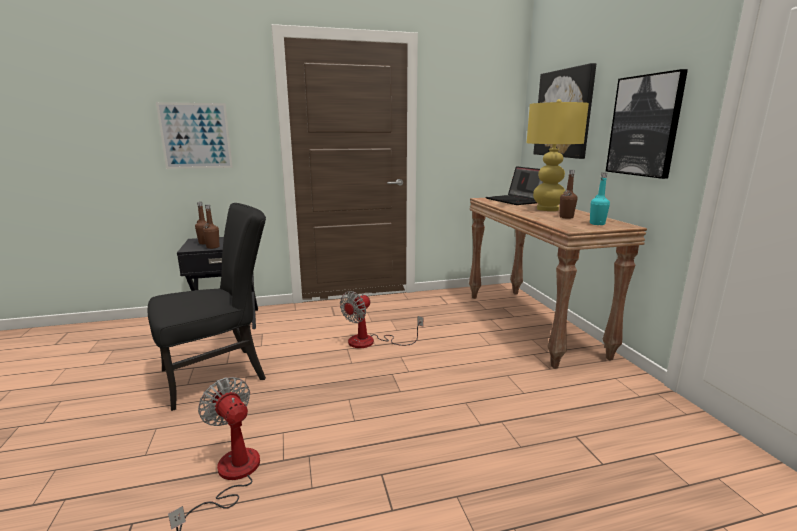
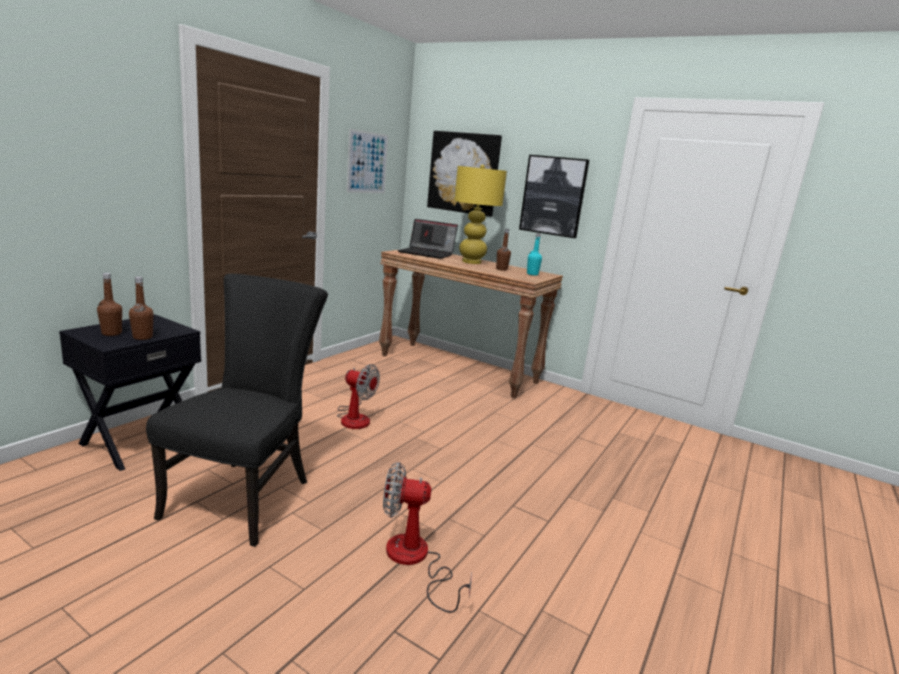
camera: 45 degrees left, 0 degrees up
(195, 136) = (69, 171): picture -> picture (367, 162)
(371, 342) = (354, 417): fan -> fan turned 60 degrees counterclockwise

